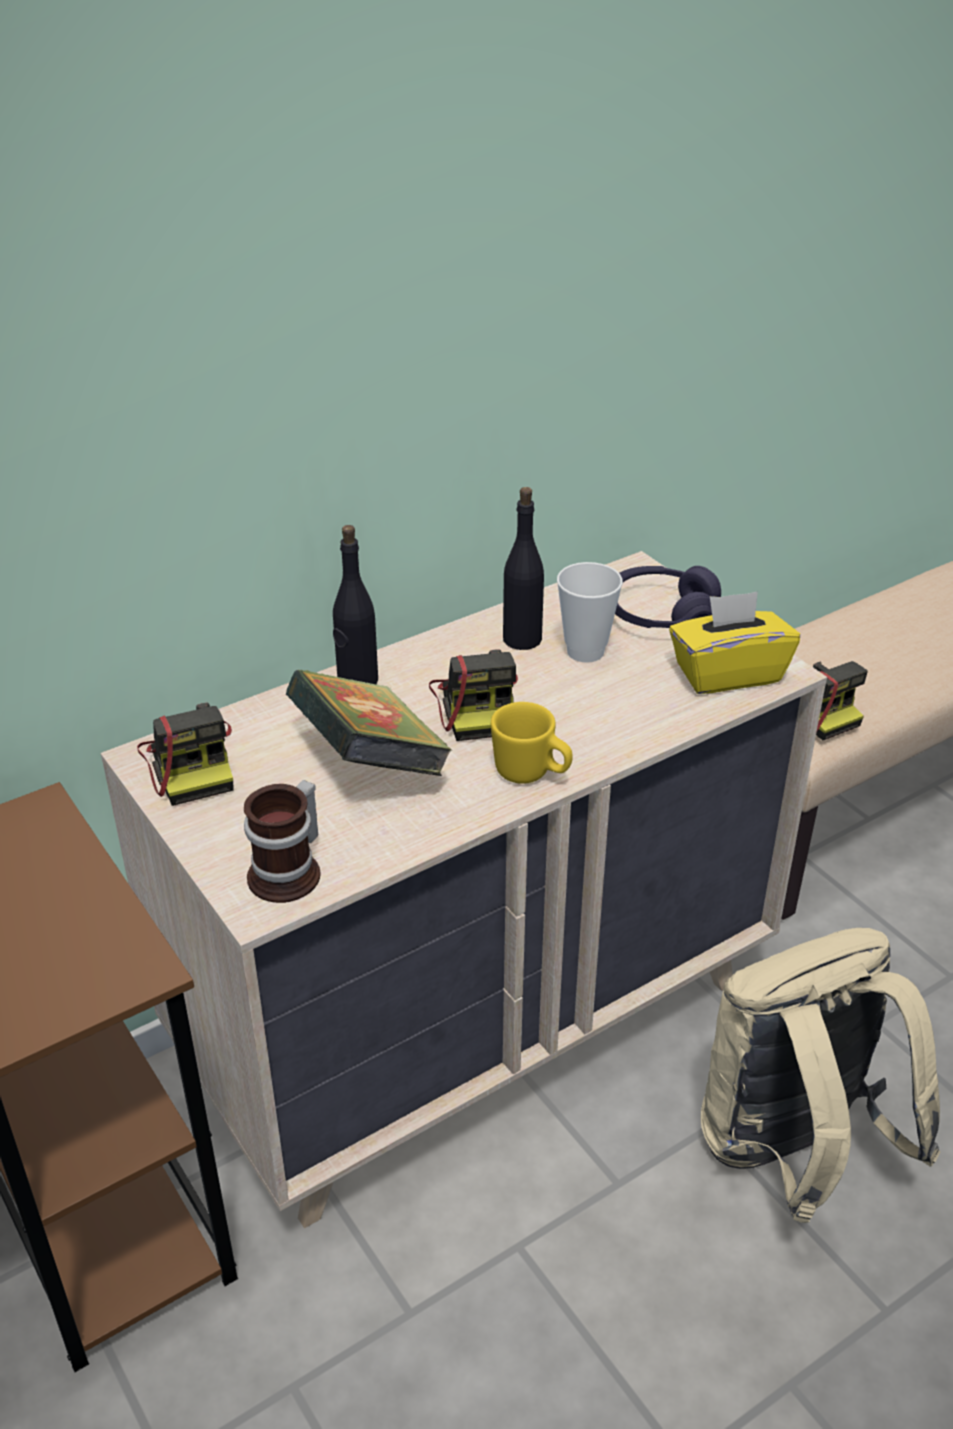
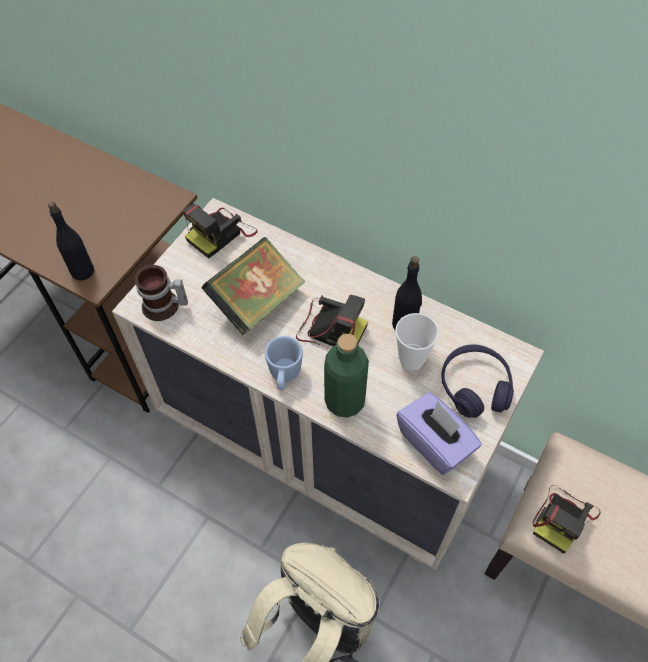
camera: 65 degrees right, 20 degrees up
(357, 681) = (321, 267): black bottle -> black bottle (82, 271)
(478, 705) = (330, 328): camera -> camera turned 120 degrees counterclockwise
(531, 774) = (284, 376): yellow mug -> blue mug
(614, 729) = (344, 401): none -> green bottle
(727, 673) = (435, 443): yellow tissue box -> purple tissue box

